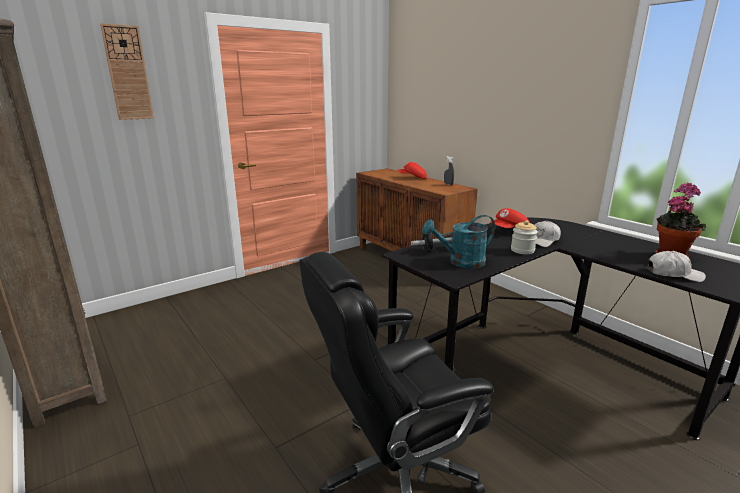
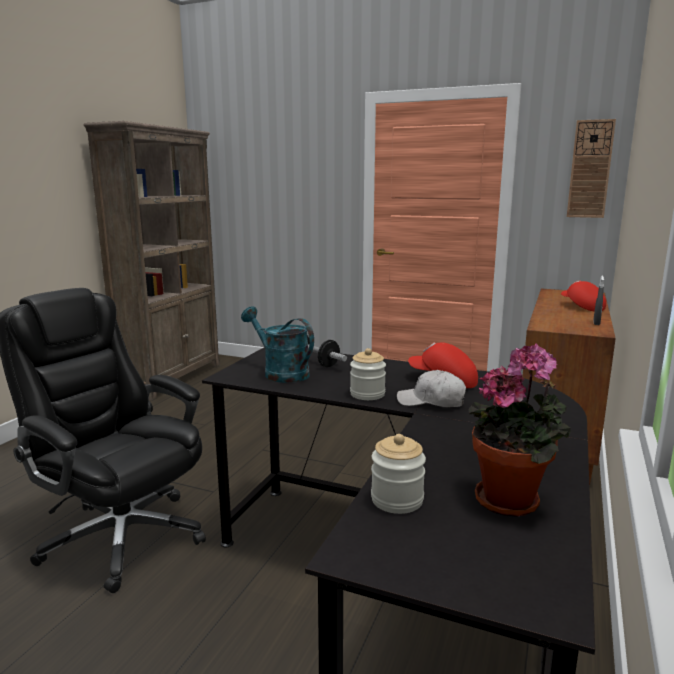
camera: 60 degrees right, 5 degrees down
(128, 73) = (294, 155): wall clock -> wall clock (590, 169)
(673, 274) = (397, 500): white cap -> jar

